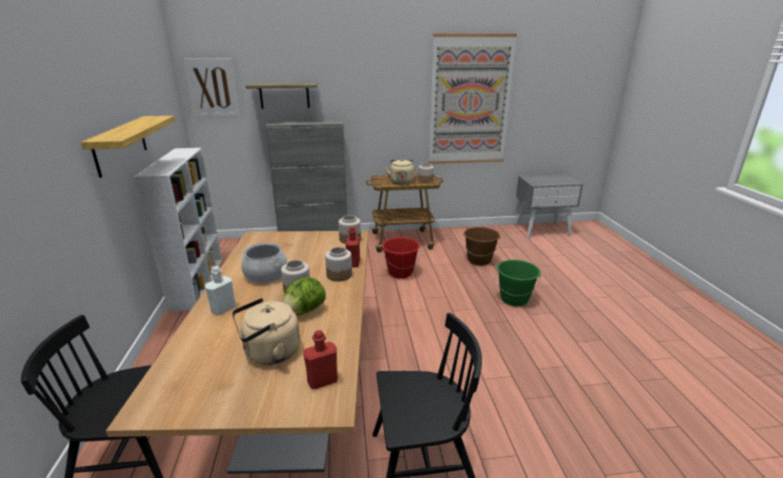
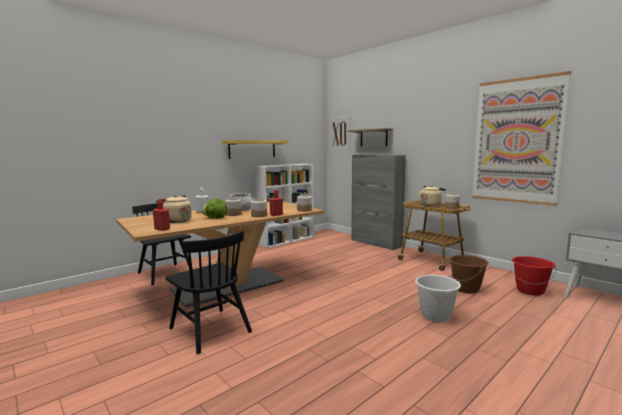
camera: 55 degrees right, 15 degrees down
(400, 273) = (387, 272): red bucket -> red bucket (530, 291)
(514, 299) = (436, 316): green bucket -> white bucket

